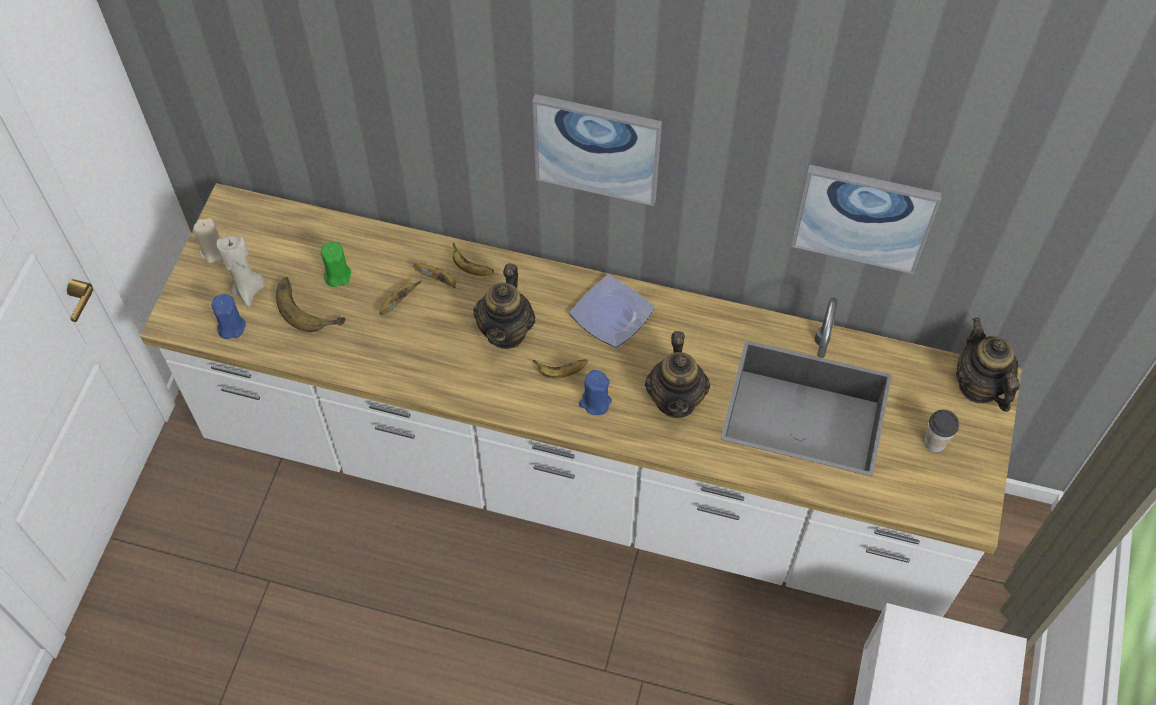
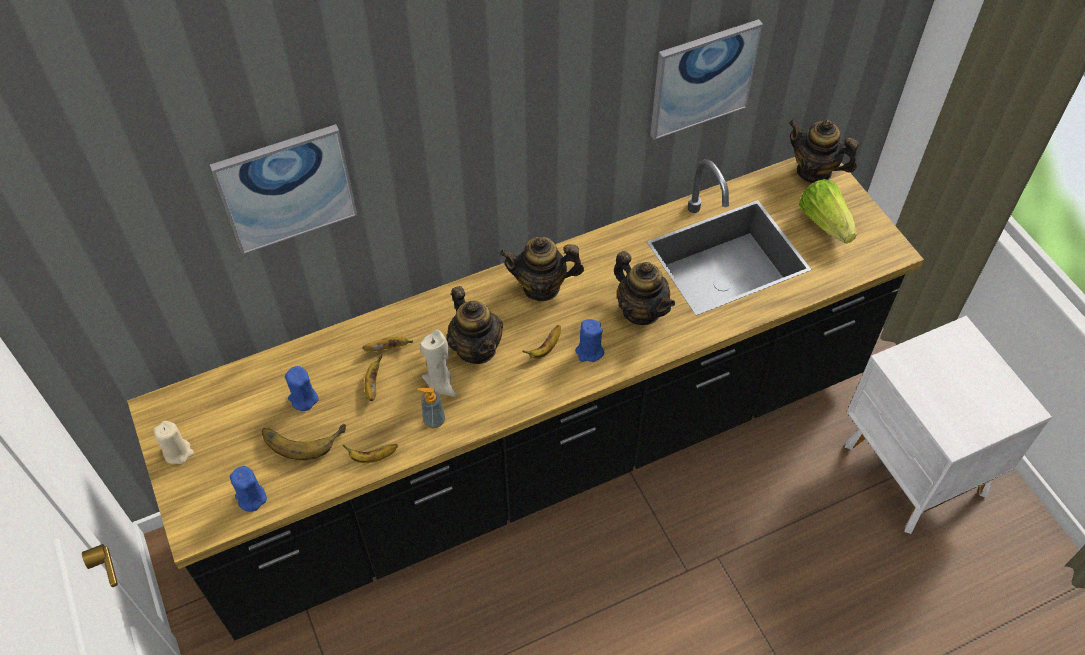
camera: 40 degrees left, 5 degrees down
(249, 290) = (238, 460): beige candle -> beige candle (440, 385)
(337, 275) = (303, 399): green candle -> blue candle
(416, 367) = (434, 420): none -> soap dispenser
(471, 269) = (406, 324): banana -> banana (372, 457)
(578, 475) = (543, 455): white counter -> black counter
(597, 148) = (484, 141): picture -> picture (286, 188)
(612, 316) = (541, 286): plate -> teapot
(935, 442) = (825, 222): cup -> lettuce

